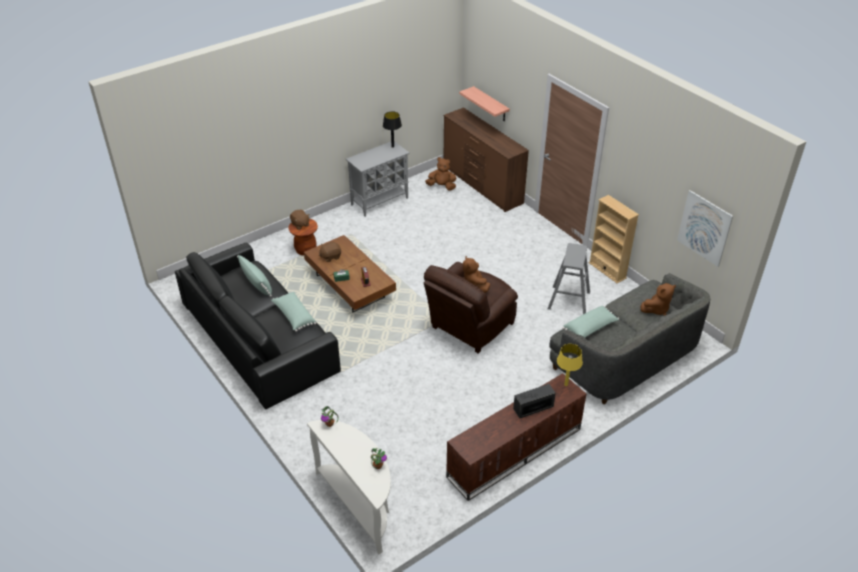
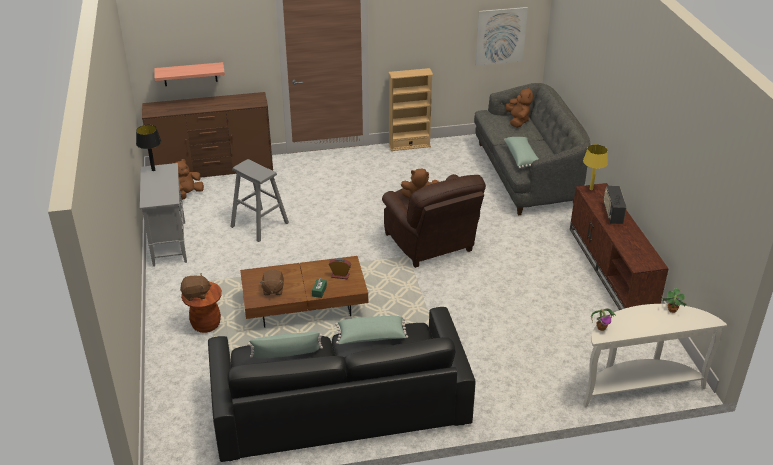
camera: 65 degrees left, 5 degrees down
(569, 300) = (434, 178): grey stool -> grey stool (260, 225)

